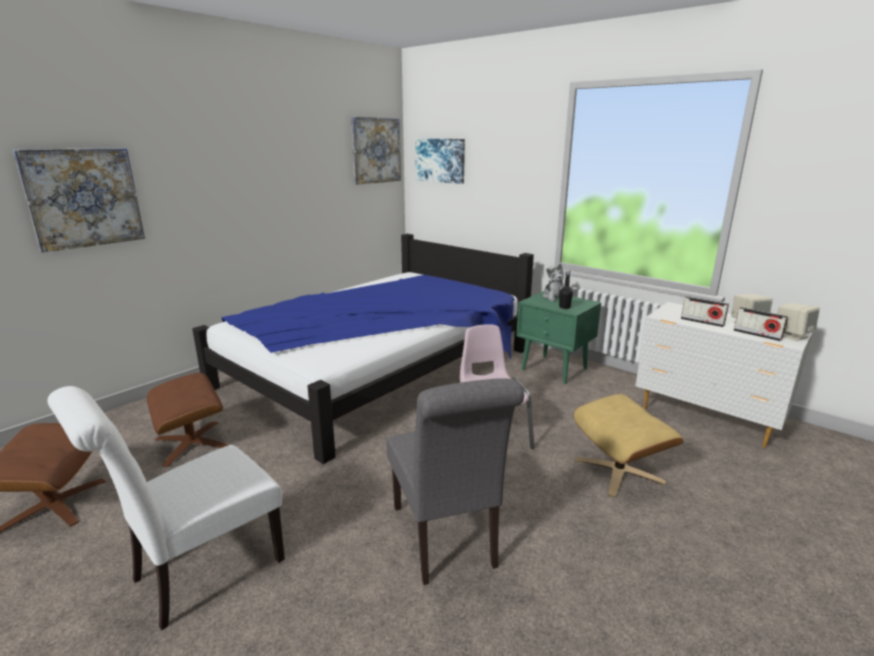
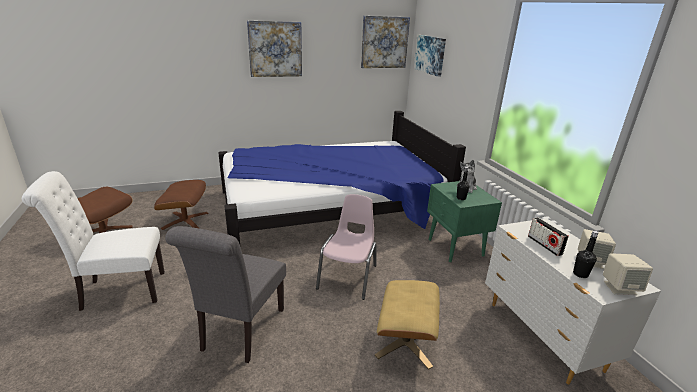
camera: 30 degrees right, 5 degrees up
(84, 198) = (165, 63): picture -> picture (275, 49)
(757, 334) = (580, 274): radio -> black bottle

